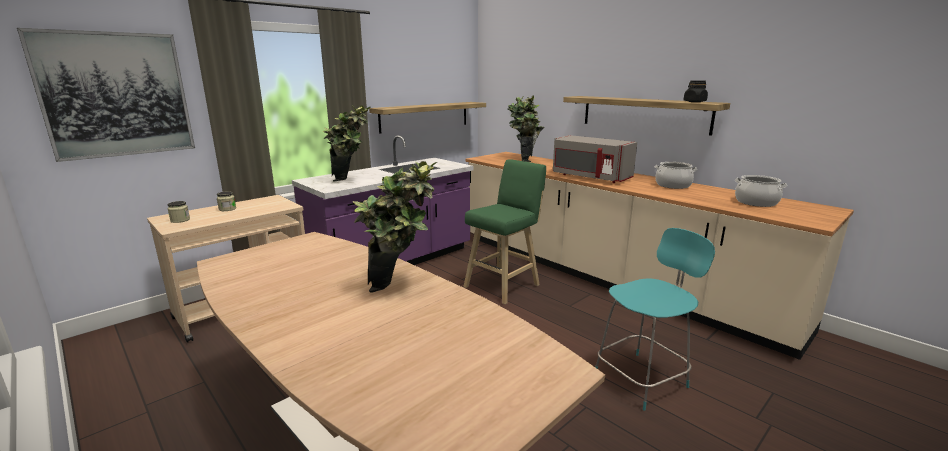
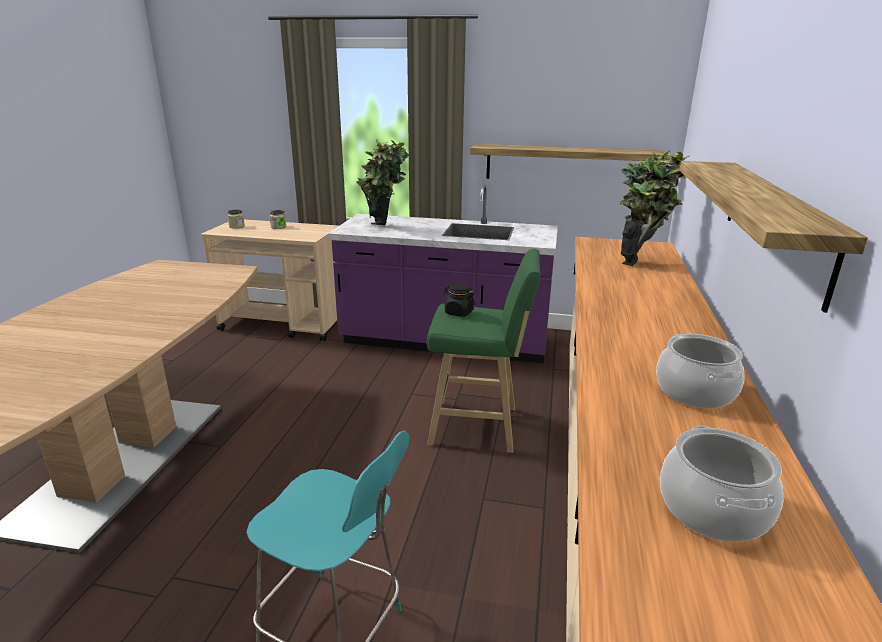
camera: 55 degrees right, 5 degrees up
(116, 95) = (235, 111): picture -> none
(401, 289) = (129, 335): potted plant -> none
(589, 177) = (615, 317): grey microwave -> none
(694, 102) = (789, 215): black jar -> black jar (458, 312)

